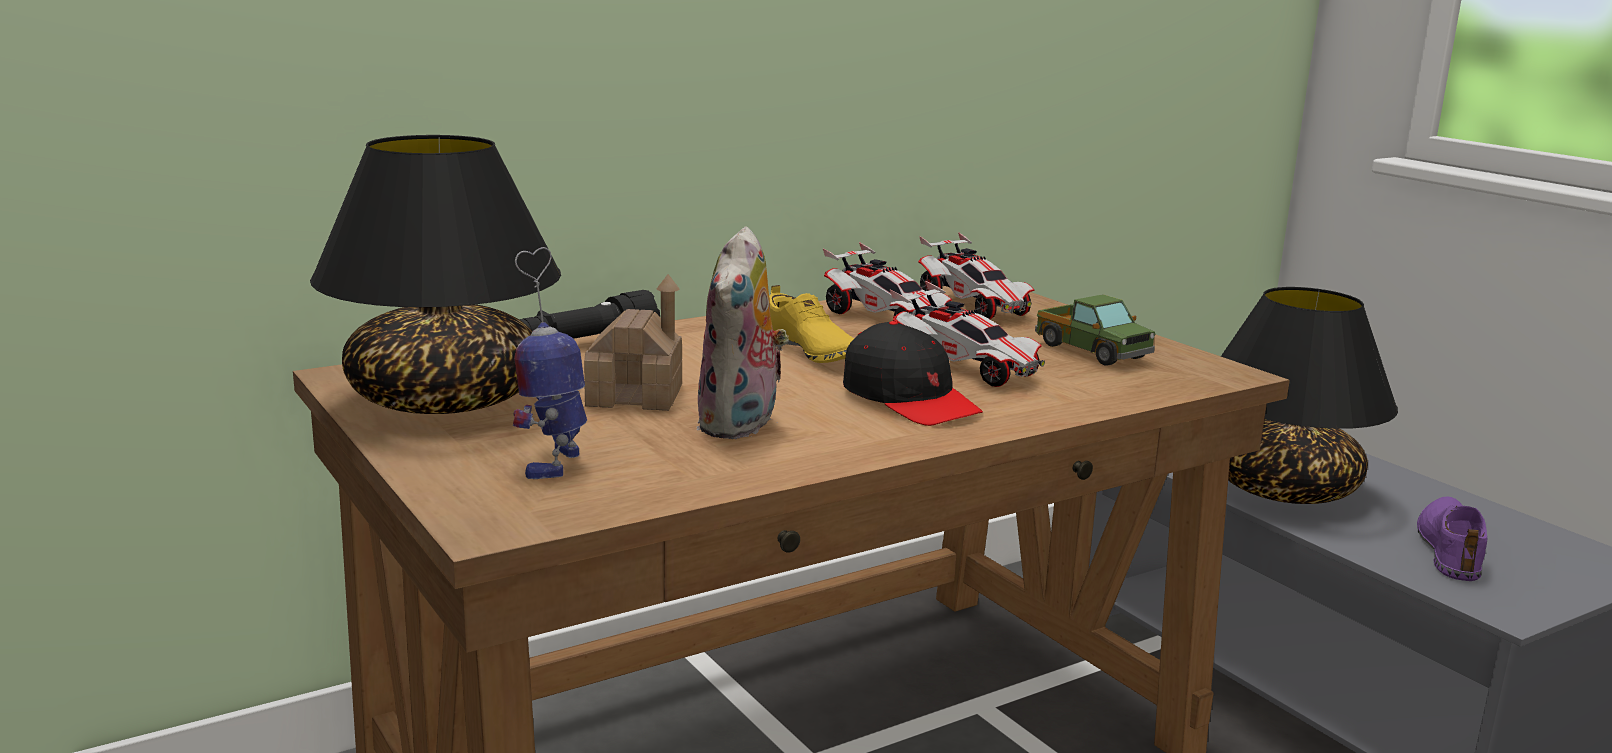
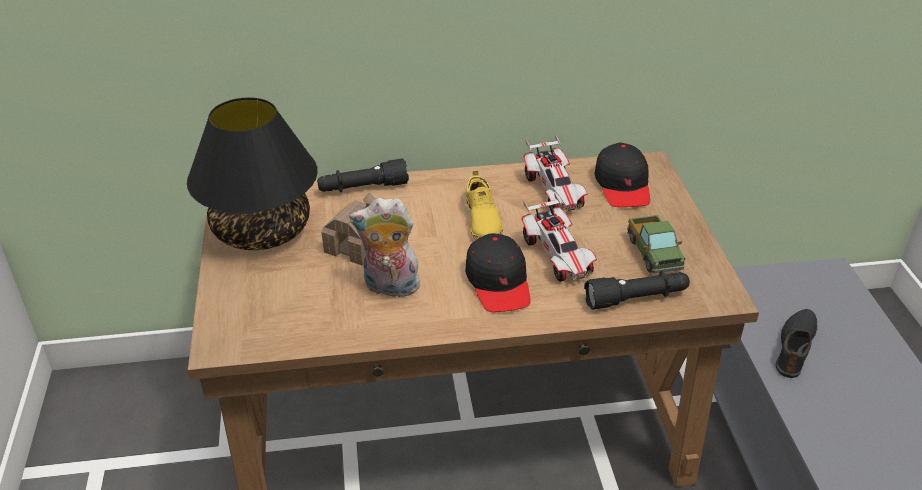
camera: 25 degrees right, 20 degrees up
(554, 462) = (277, 300): toy robot -> none
(741, 425) = (389, 288): plush toy -> plush toy turned 60 degrees clockwise
(974, 306) = (623, 185): toy car -> black cap
(1122, 388) = (636, 298): none -> black flashlight
(1282, 490) = (796, 347): black table lamp -> black shoe
(1451, 548) = (864, 430): purple shoe -> none

